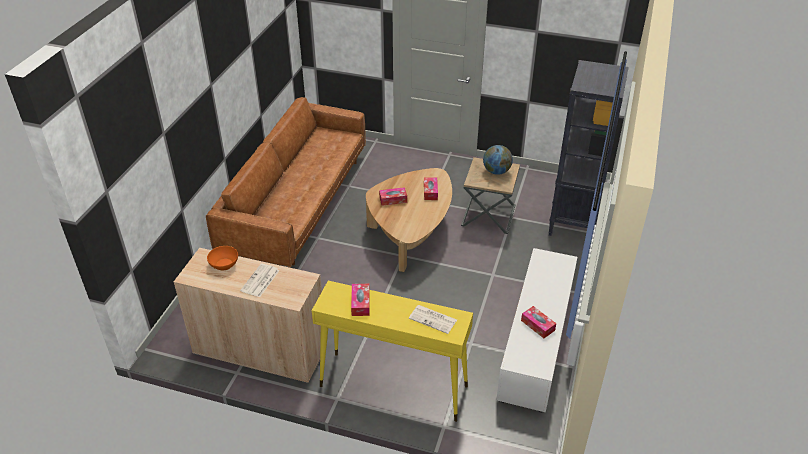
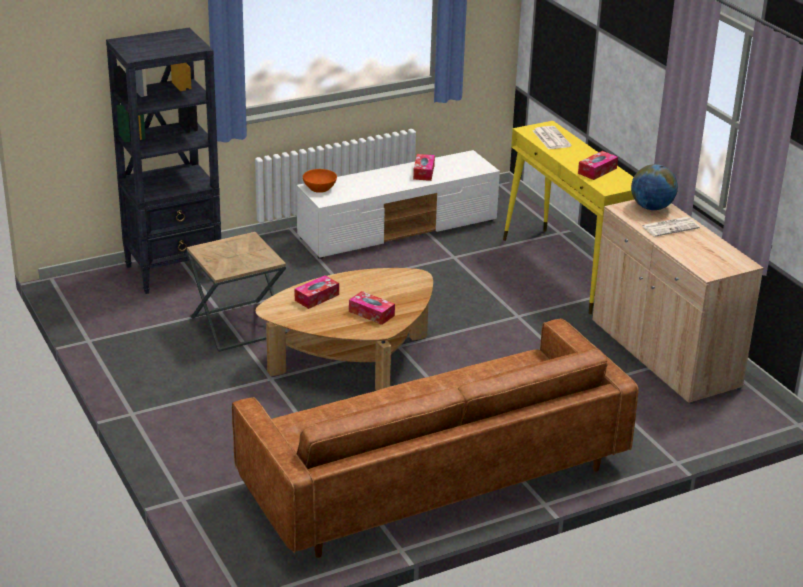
camera: 135 degrees left, 10 degrees down
(224, 264) = (694, 255): orange bowl -> orange bowl (319, 188)
(496, 171) = (226, 254): globe -> globe (651, 207)

